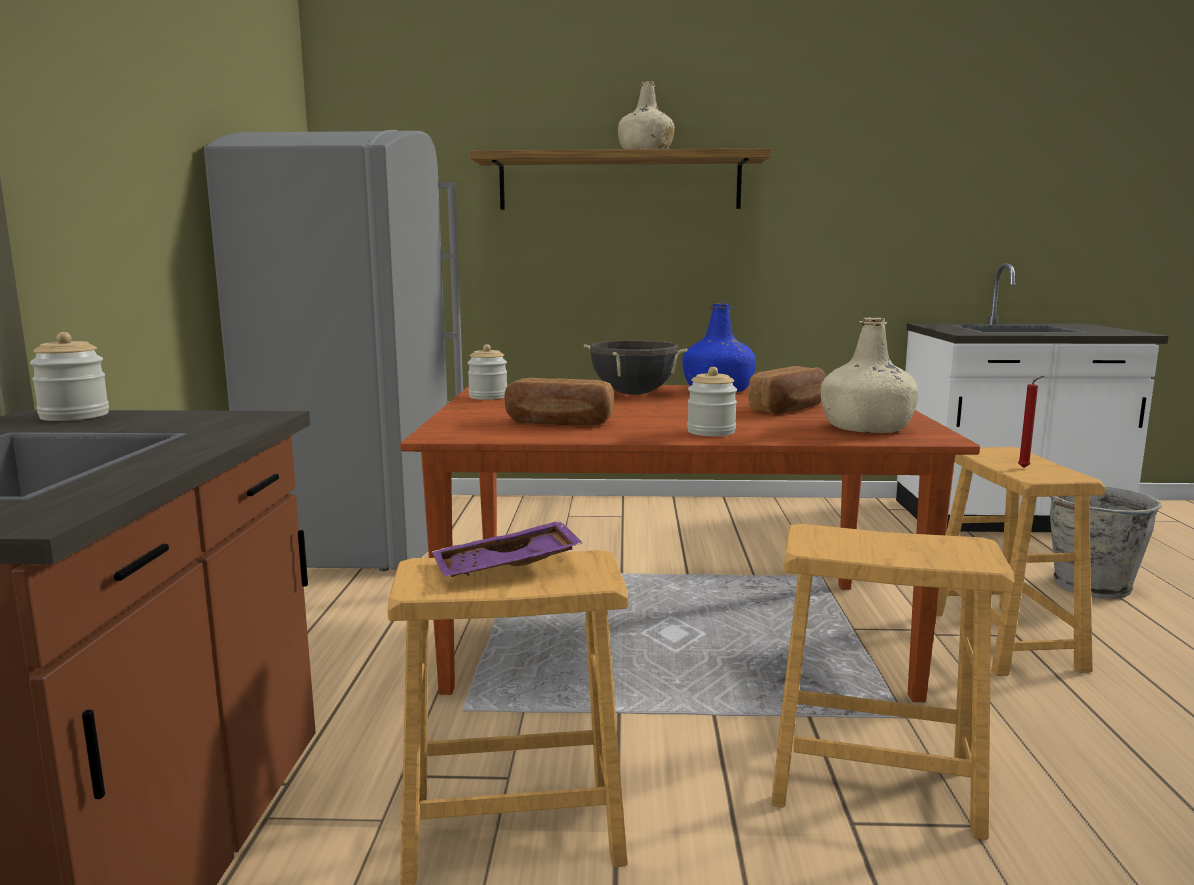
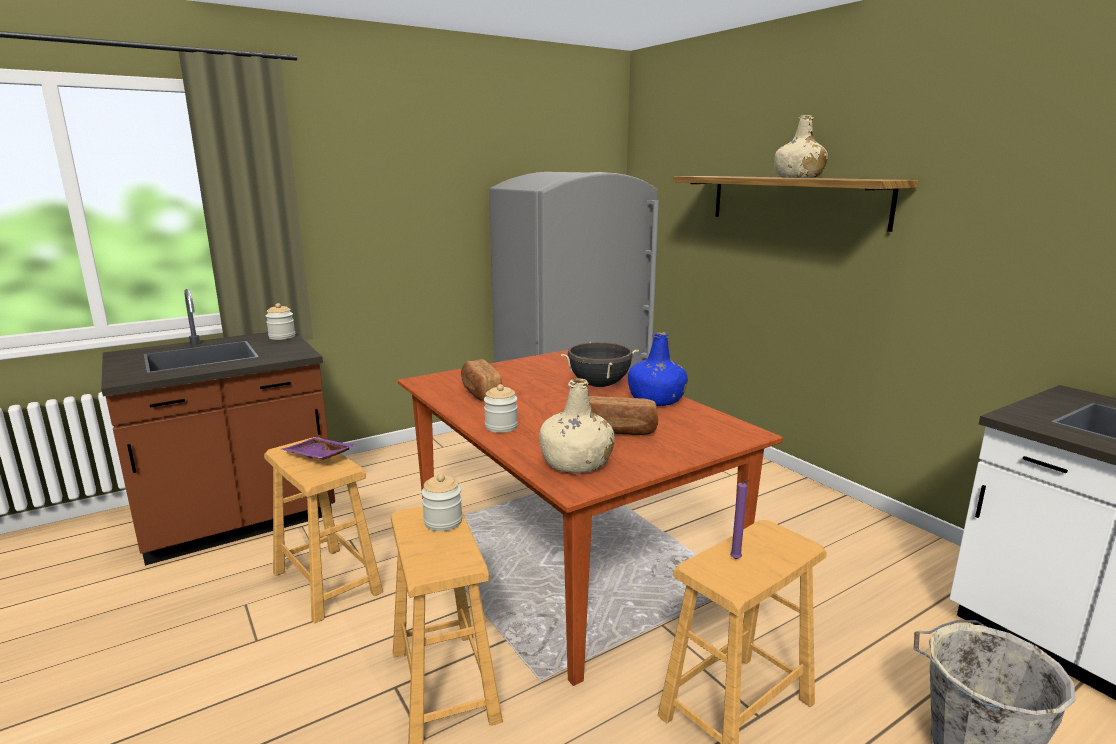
camera: 55 degrees right, 5 degrees up
(488, 397) = (533, 362): jar -> jar (443, 522)
(1025, 468) = (736, 560): red candle -> purple candle

